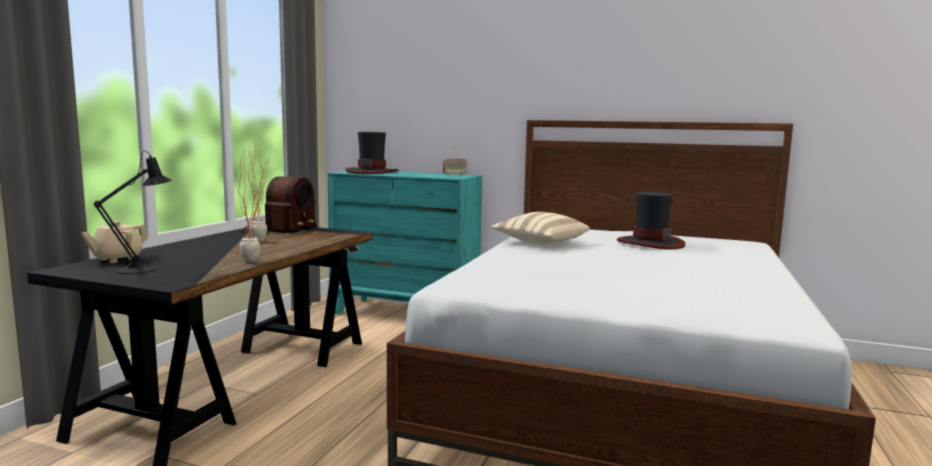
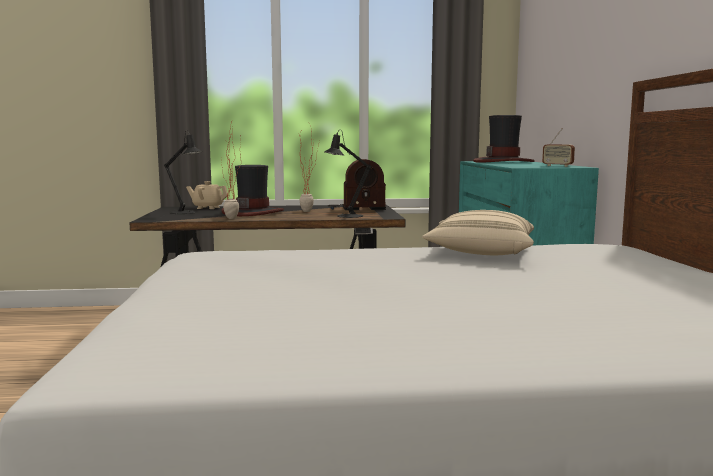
camera: 65 degrees right, 0 degrees up
(322, 238) = (346, 216): none -> black table lamp
(650, 243) = (619, 287): hat -> hat (253, 212)

